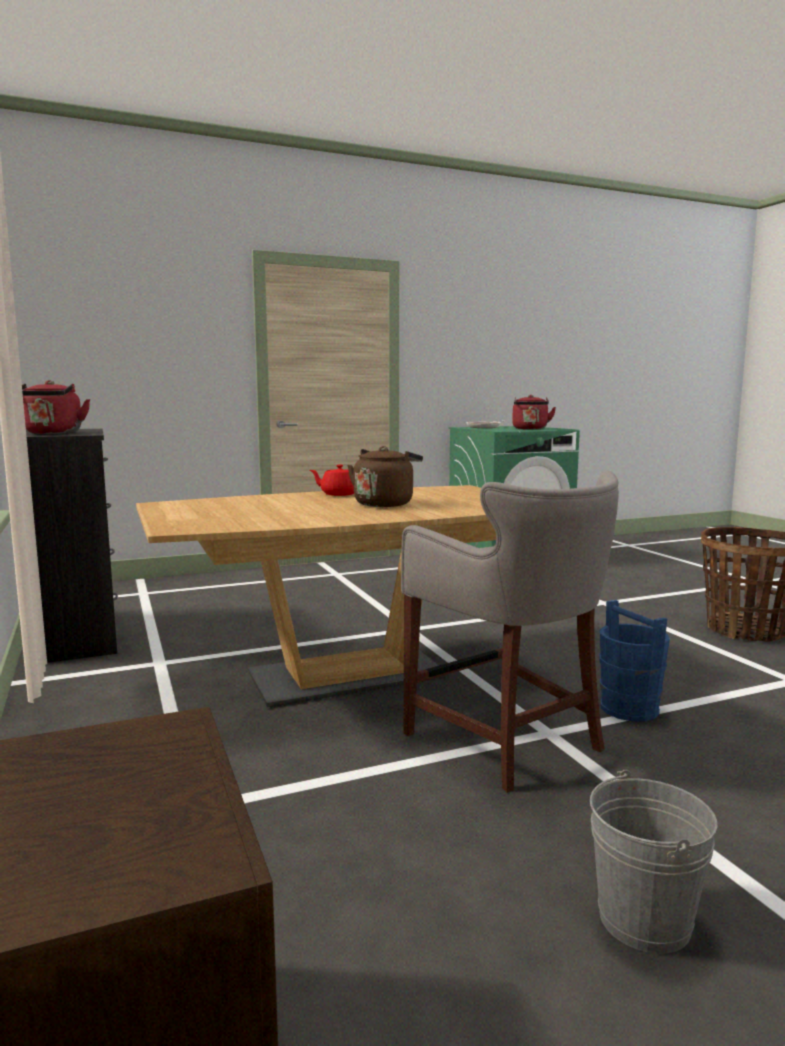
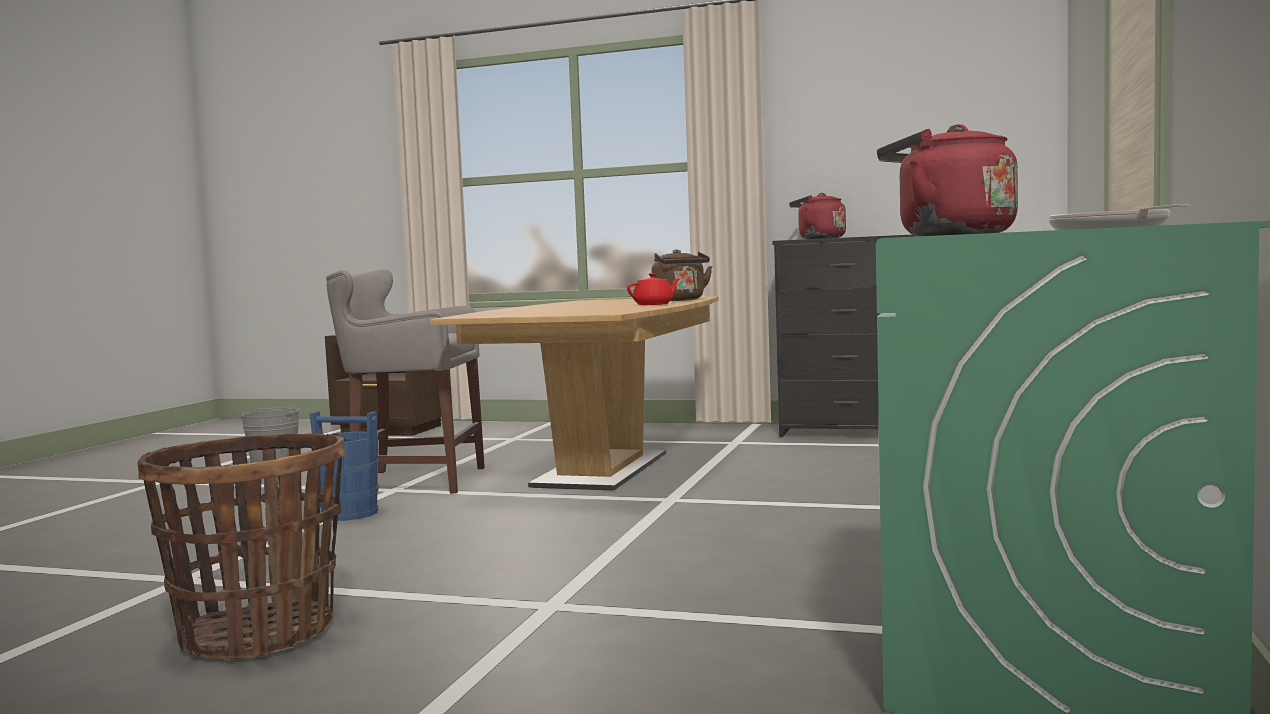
camera: 130 degrees right, 5 degrees down
(385, 503) = (572, 307): brown kettle -> brown kettle (680, 300)

